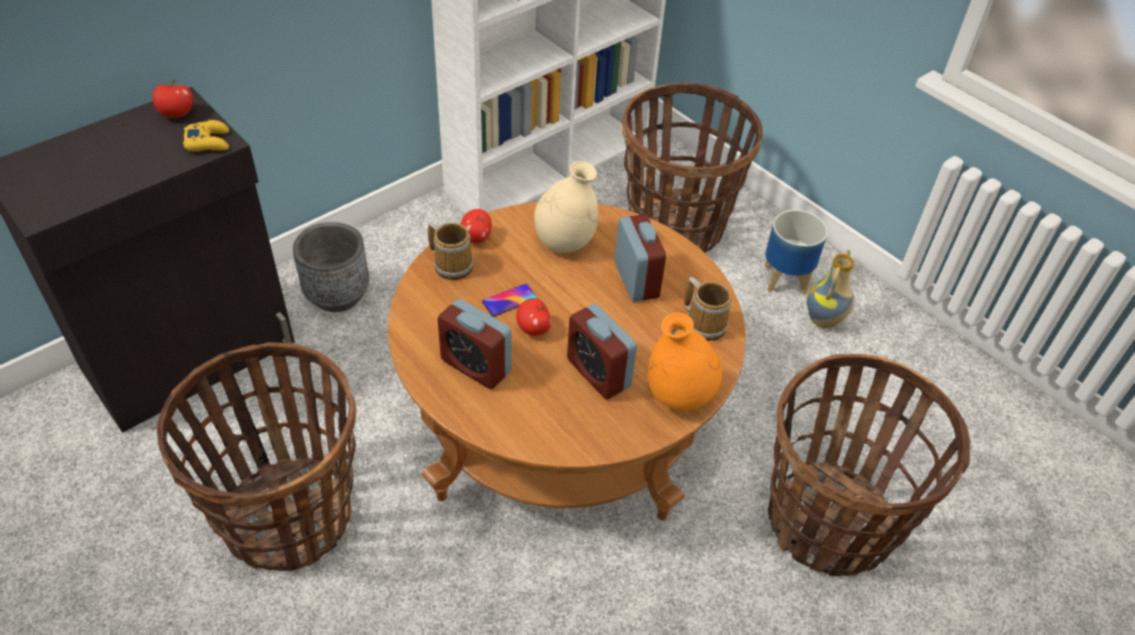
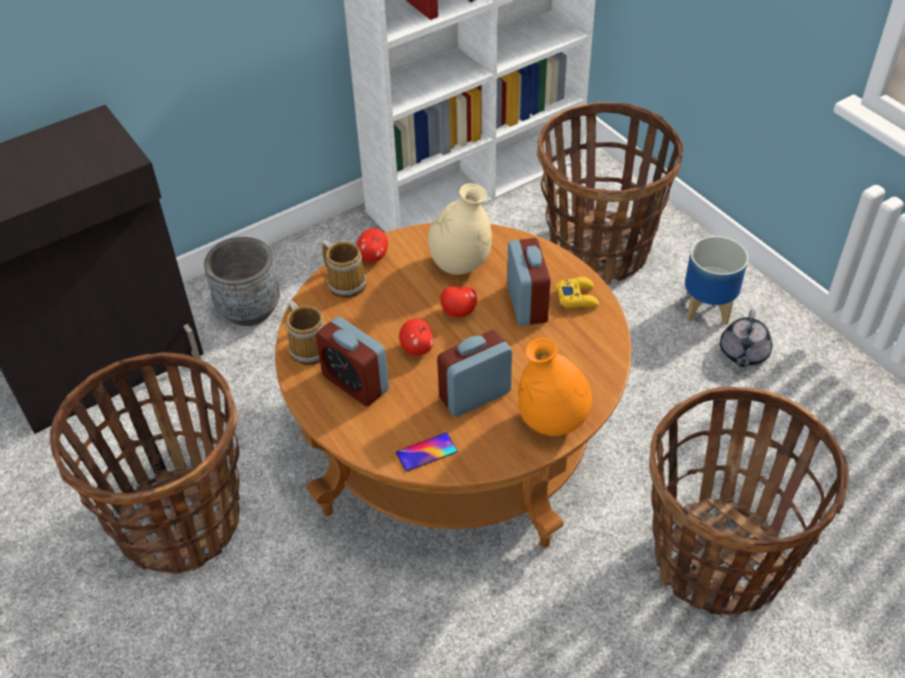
camera: 10 degrees right, 0 degrees up
(177, 114) = (88, 131): apple -> apple (458, 312)
(208, 142) = (114, 158): yellow game controller -> yellow game controller (577, 297)
(509, 300) = (397, 320): phone -> phone (426, 452)
(598, 373) = (475, 395): alarm clock -> alarm clock turned 90 degrees clockwise
(705, 323) = (590, 350): mug -> mug (309, 347)
(824, 320) = (743, 353): vase -> grey teapot

